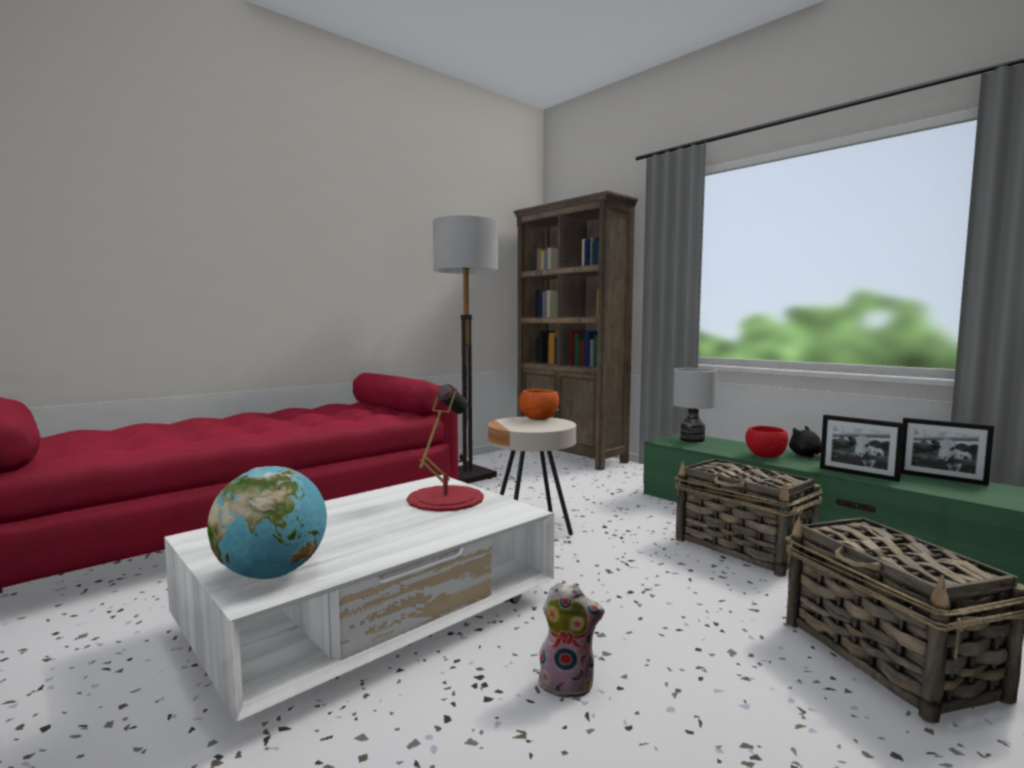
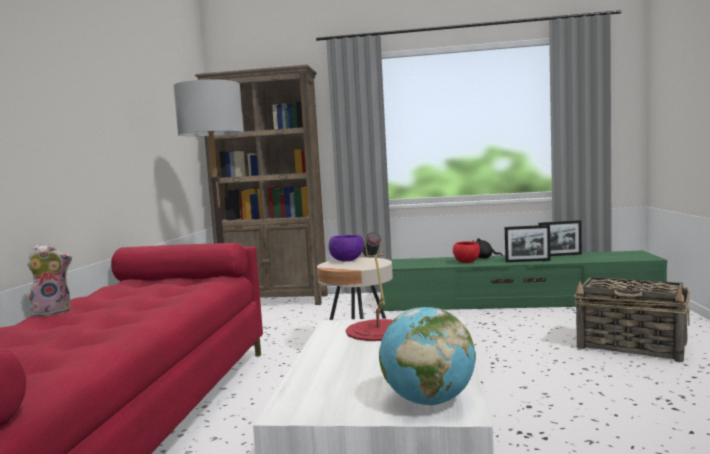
camera: 40 degrees left, 0 degrees up
(538, 419) = (346, 260): orange bowl -> purple bowl
(568, 683) = (559, 412): plush toy -> plush toy (52, 312)
(692, 440) = (403, 262): grey table lamp -> none
(744, 548) = (495, 323): basket -> none

